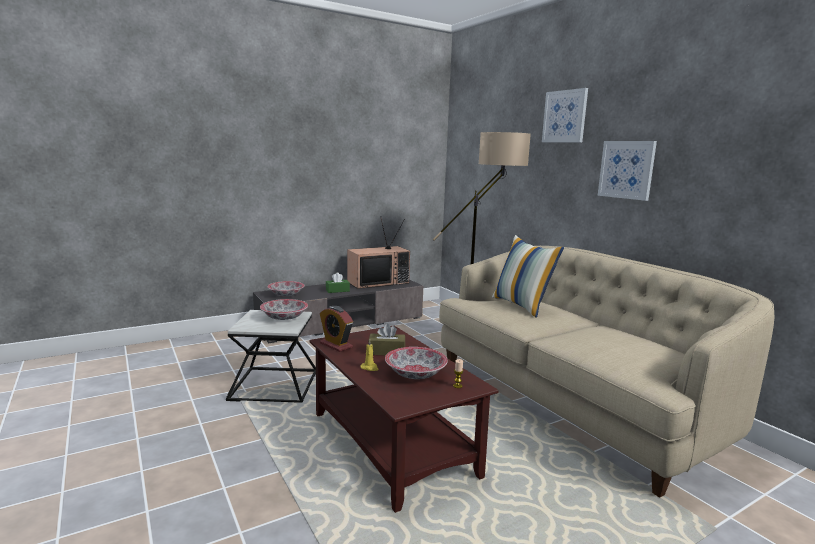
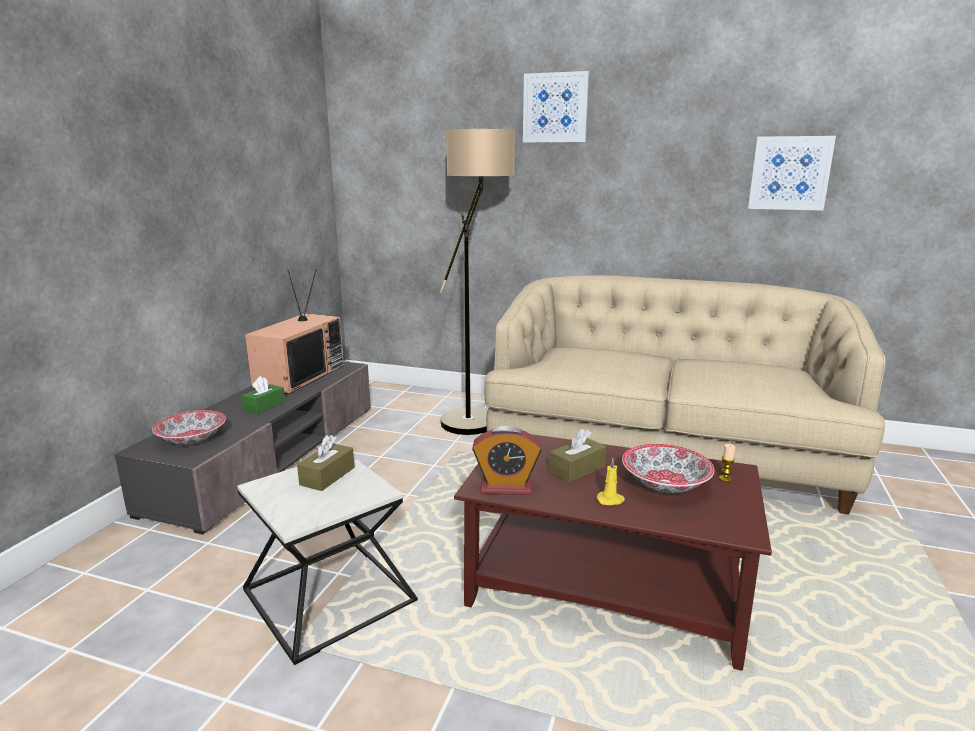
camera: 40 degrees left, 5 degrees up
(284, 317) = (327, 476): bowl -> brown tissue box
(522, 306) = (589, 358): pillow -> none
(626, 169) = (653, 174): picture -> picture (789, 173)

